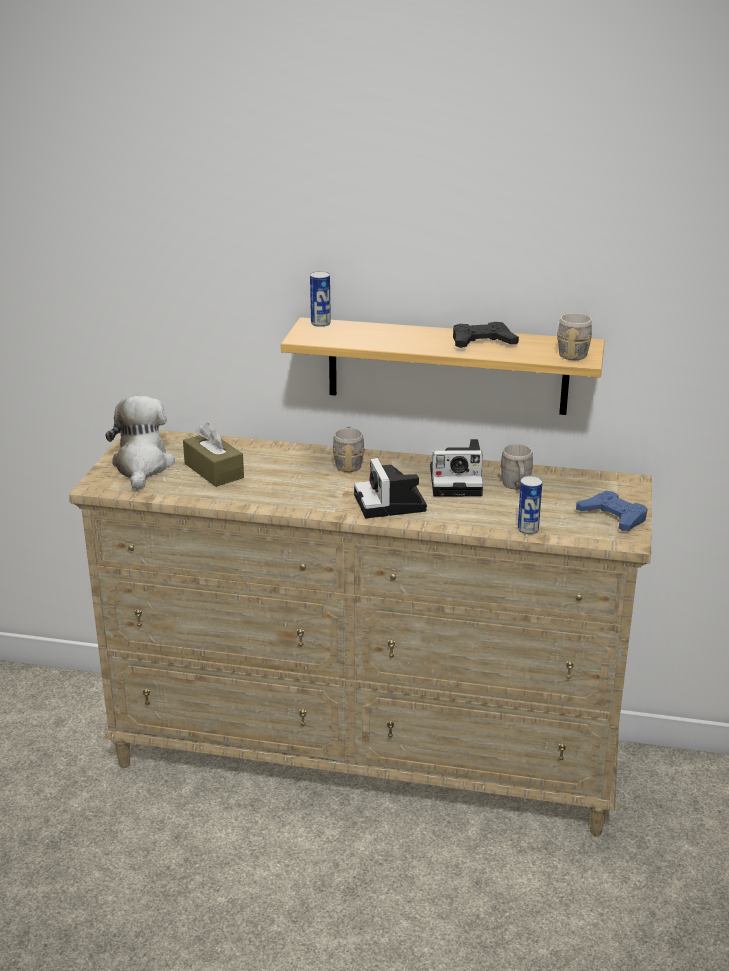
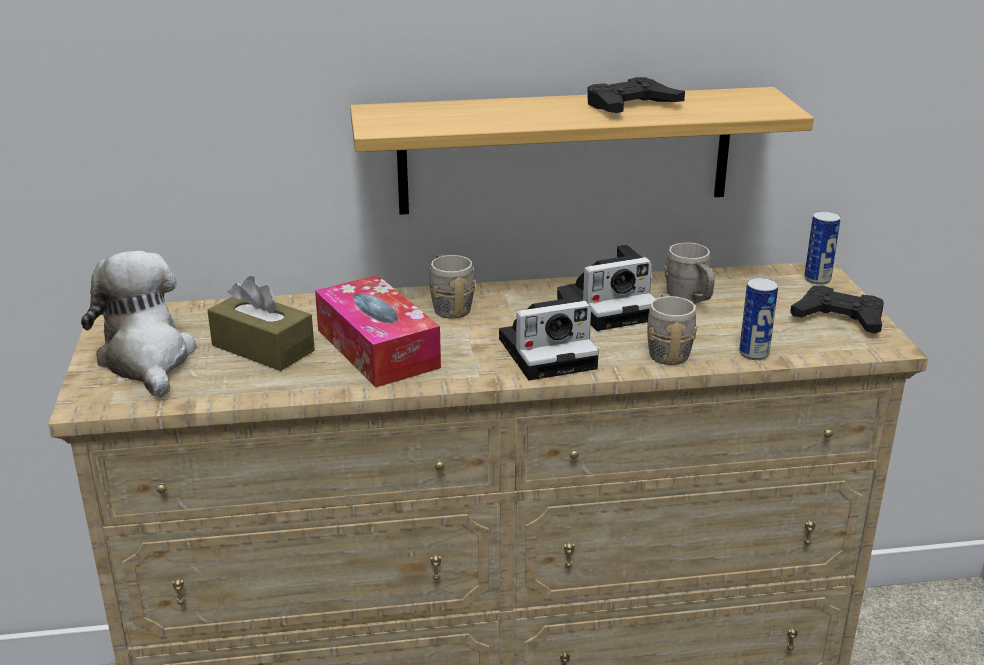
camera: 20 degrees left, 0 degrees up
(283, 483) = (377, 348): none -> tissue box
(320, 323) = (389, 108): can -> can (817, 279)
(391, 504) = (550, 352): camera -> camera turned 75 degrees counterclockwise
(574, 352) = (759, 104): grey mug -> grey mug (667, 351)
(613, 517) = (839, 318): blue game controller -> black game controller

